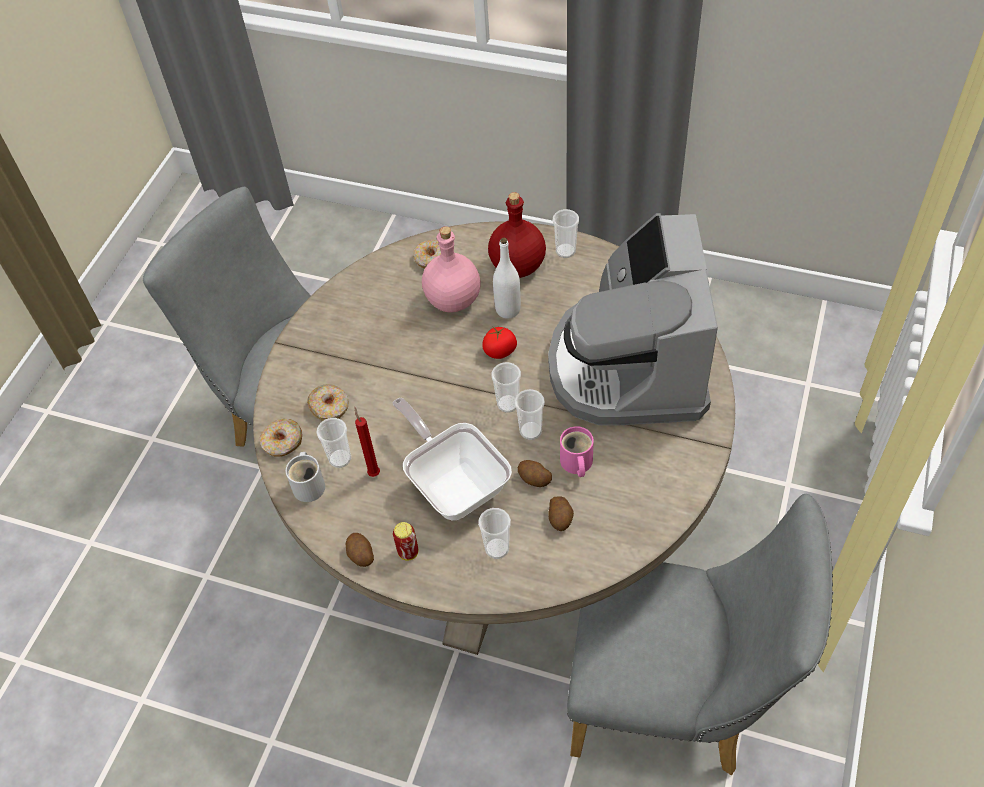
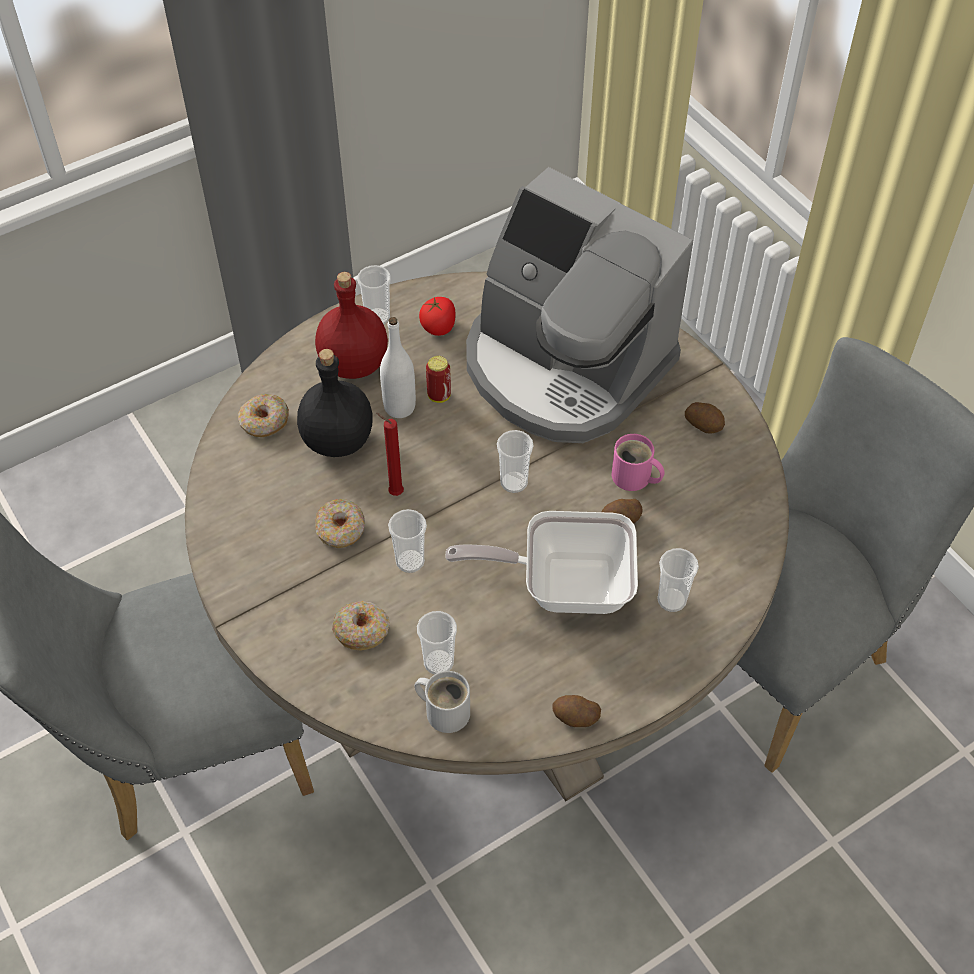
camera: 55 degrees left, 0 degrees up
(283, 442) = (364, 702): donut -> donut (341, 529)
(373, 472) = (485, 644): red candle -> red candle (393, 492)
(408, 552) = (610, 675): can -> can (439, 396)
(454, 300) = (338, 439): pink bottle -> black bottle
(500, 351) = (444, 446): tomato -> tomato (438, 327)
(530, 431) = (563, 486): cup -> cup (410, 561)
(560, 518) = (683, 530): potato -> potato (704, 424)

